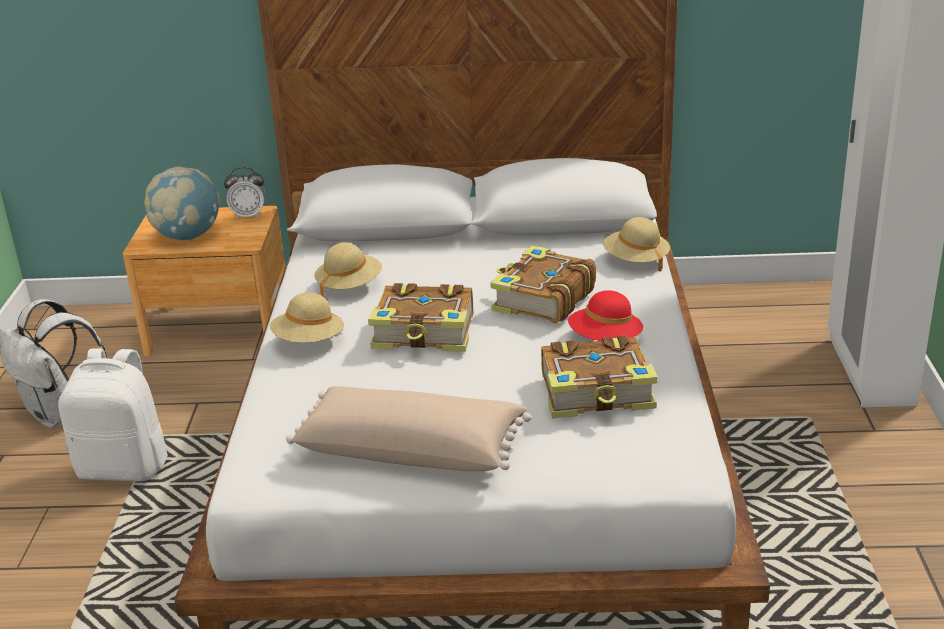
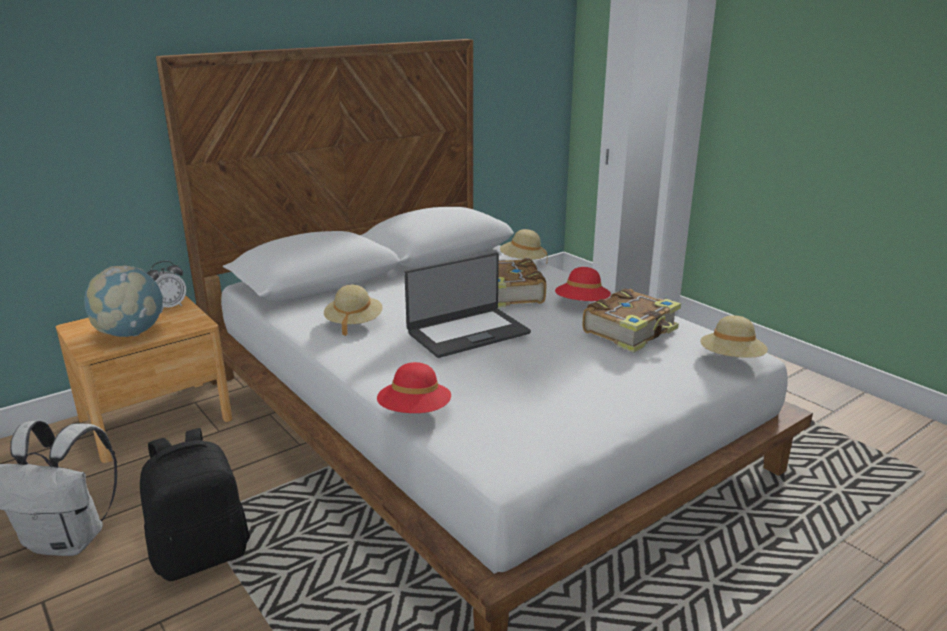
camera: 40 degrees left, 5 degrees down
(125, 467) = (202, 554): white backpack -> black backpack
(261, 400) = (415, 412): none -> red hat
(309, 341) = (385, 364): beige hat -> beige hat (731, 359)
(412, 449) = (580, 401): beige pillow -> none
(425, 333) = (467, 332): book -> laptop

